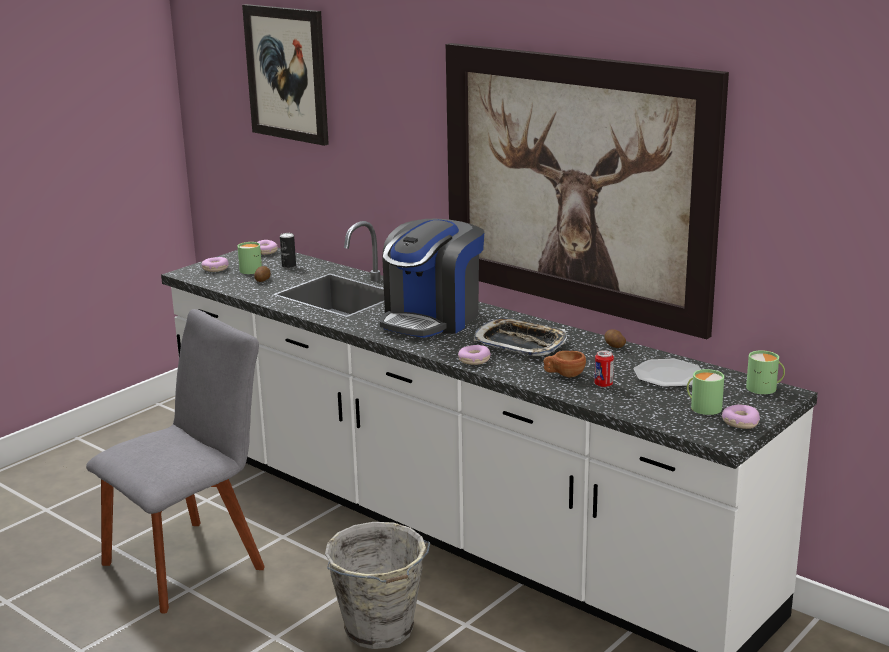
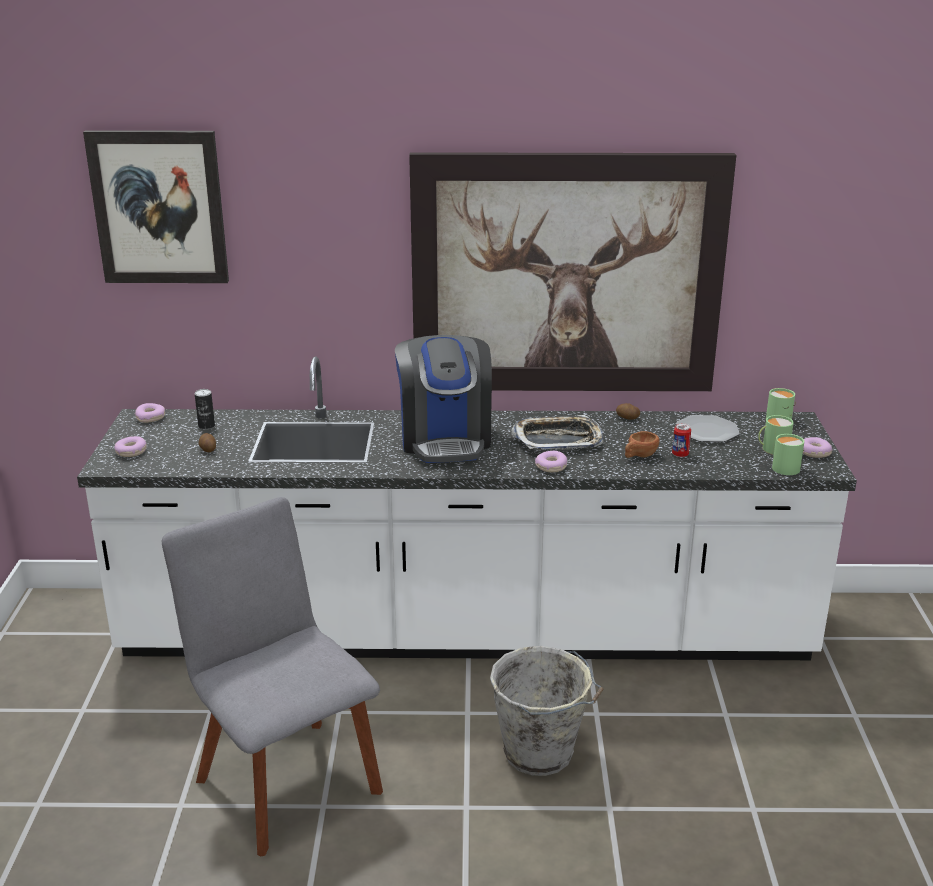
camera: 40 degrees left, 5 degrees up
(190, 562) = (285, 779): grey chair -> grey chair turned 45 degrees counterclockwise
(252, 269) = (173, 441): green mug -> green mug (784, 467)

